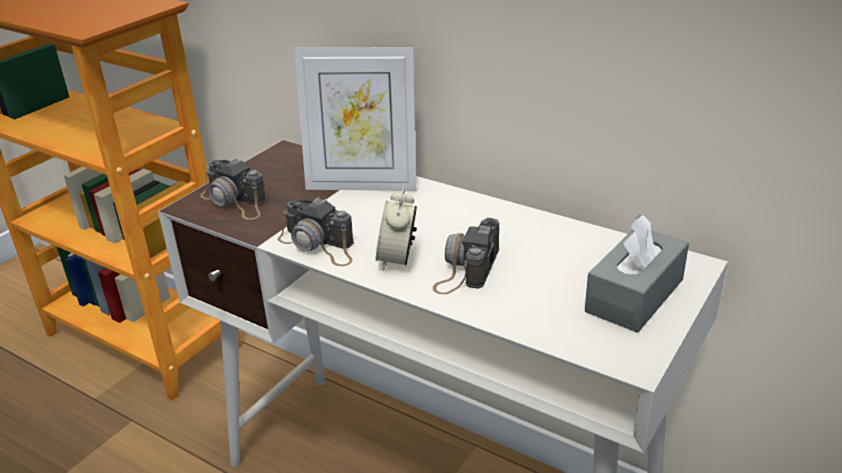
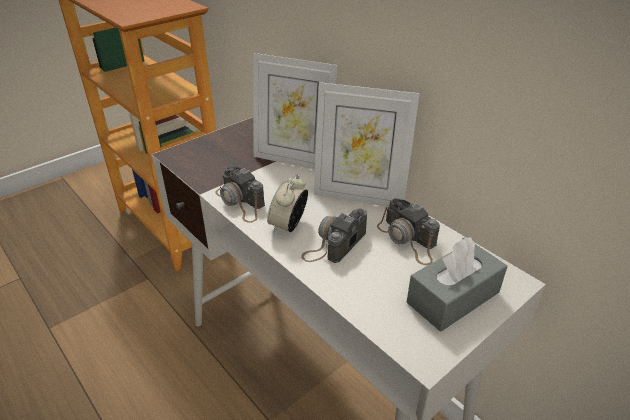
camera: 15 degrees right, 5 degrees up
(235, 201) = (203, 156): camera -> camera (408, 240)
(469, 210) = (359, 196): none -> picture frame

